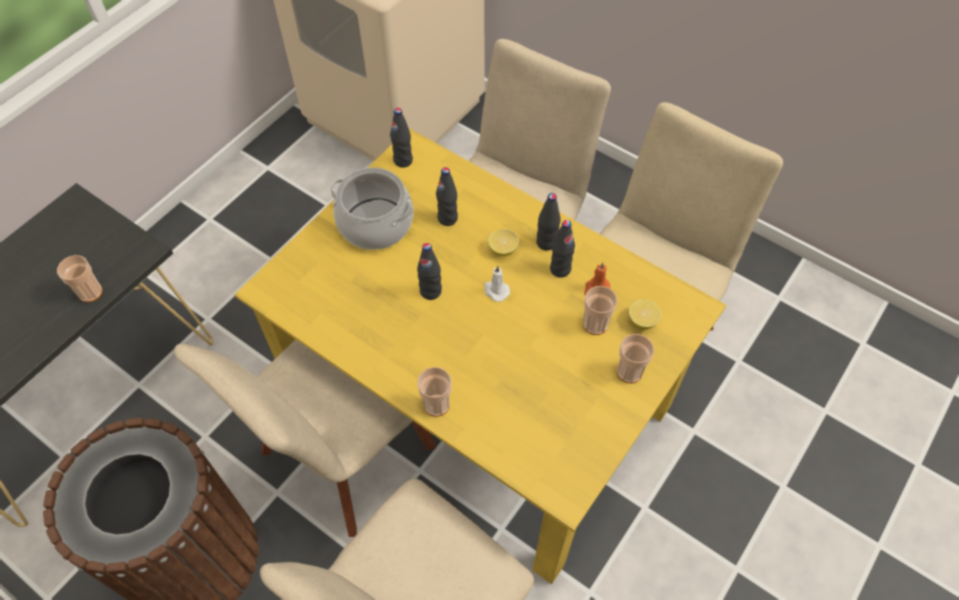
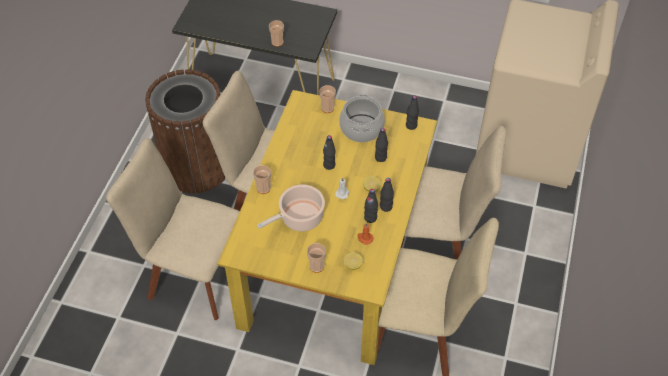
camera: 70 degrees right, 5 degrees down
(524, 368) = (299, 218): none -> cooking pot
(595, 324) = (340, 243): cup -> cup (327, 108)

